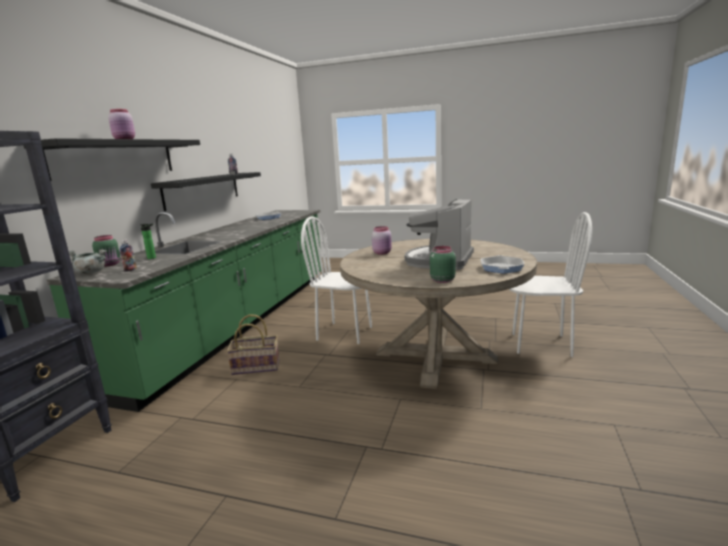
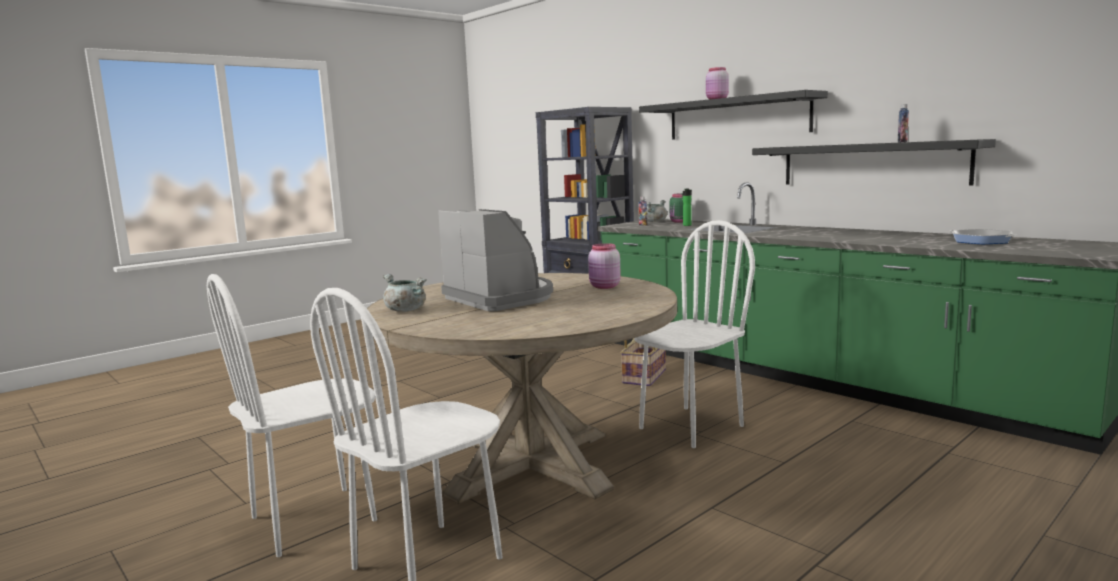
camera: 120 degrees right, 5 degrees down
(442, 280) = (434, 289): green jar -> none
(501, 268) = (405, 310): frying pan -> grey cooking pot
(574, 387) = (314, 519): none -> white chair

